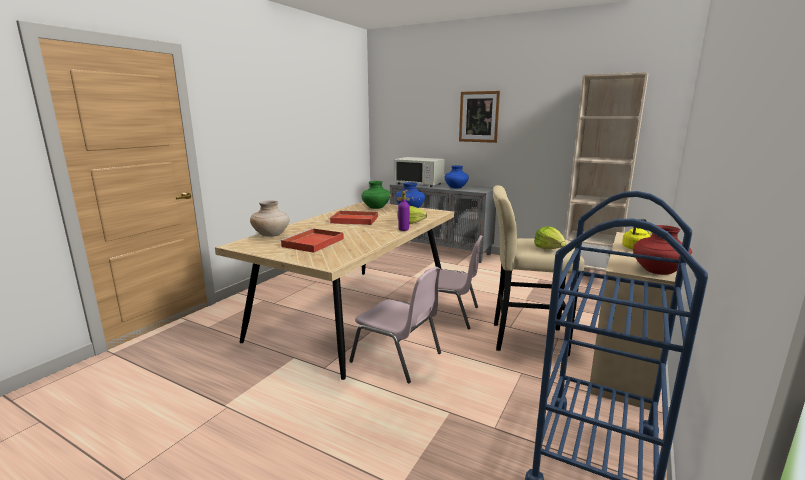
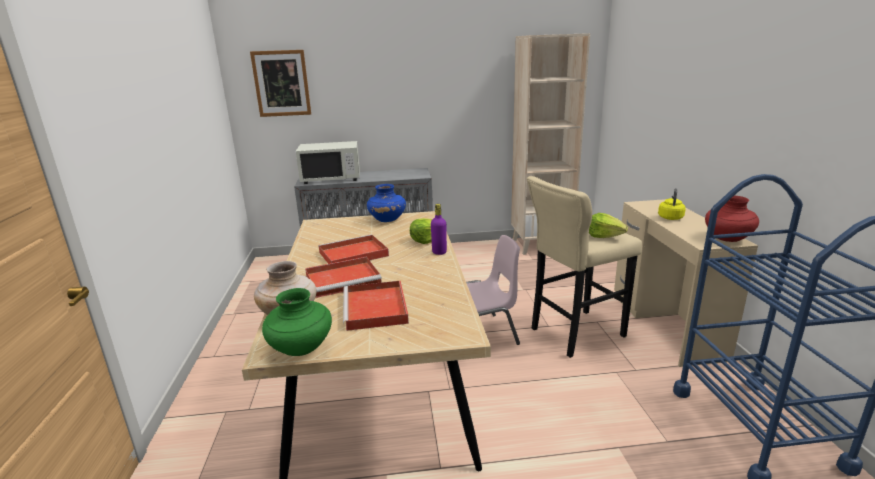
camera: 35 degrees left, 5 degrees up
(326, 228) = (344, 279): none -> red tray
(376, 207) = (340, 227): green vase -> green vase (300, 348)
(397, 358) = (498, 411): pink chair -> none
(456, 187) = (385, 176): blue vase -> none
(479, 117) = (394, 84): picture -> picture (281, 83)

